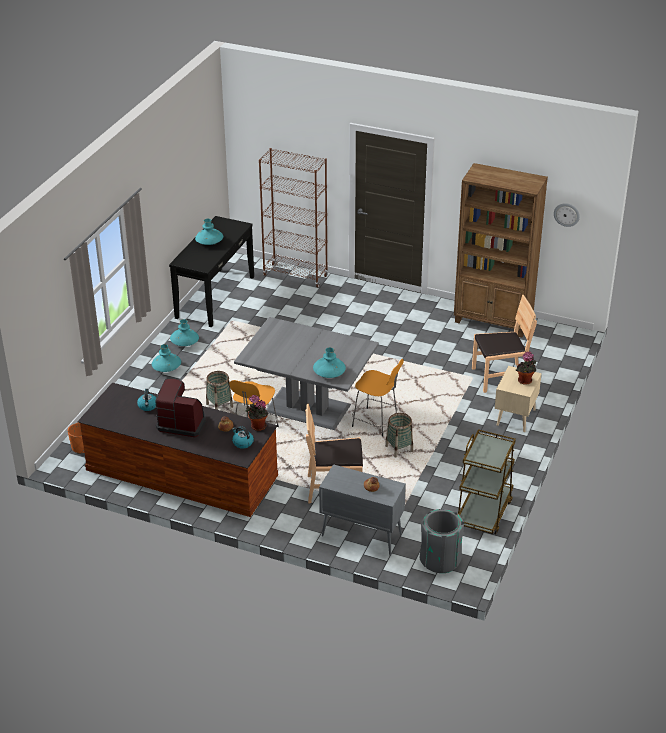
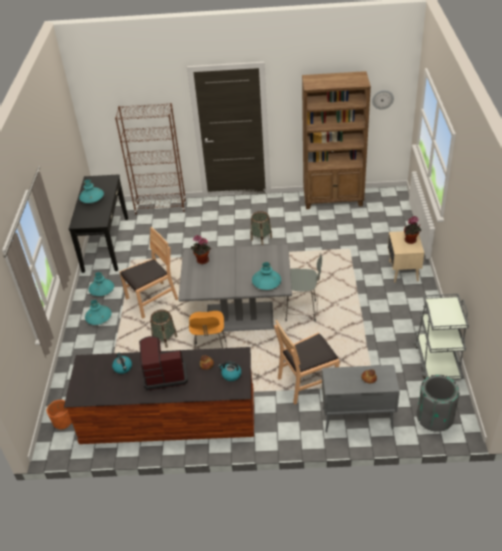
camera: 20 degrees left, 5 degrees up
(257, 427) = (234, 354): potted plant -> potted plant (201, 261)
(376, 423) = (302, 311): orange stool -> grey stool
(399, 449) = (335, 328): basket -> basket (261, 238)
(483, 512) = (437, 361): brown cart -> grey cart
(500, 377) = (369, 242): brown chair -> brown chair (152, 299)

